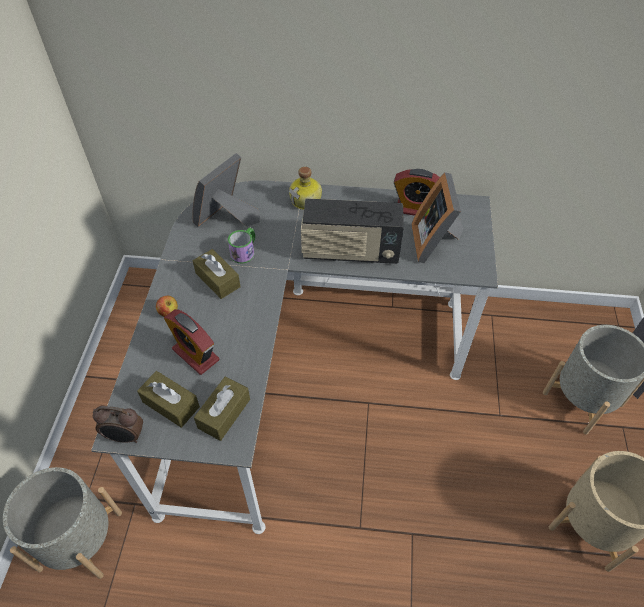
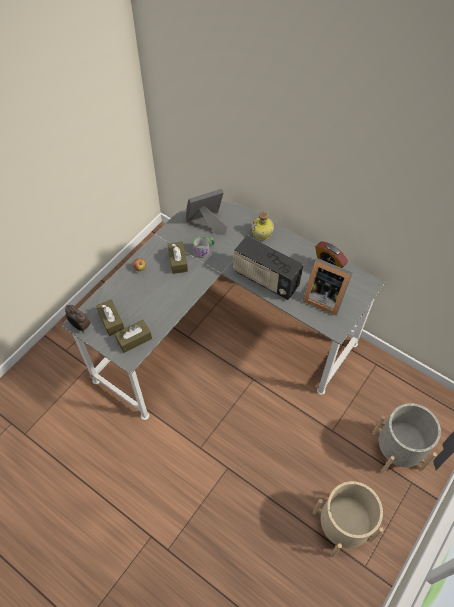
camera: 30 degrees right, 5 degrees up
(80, 540) = (52, 371): grey planter -> none
(195, 354) = (139, 300): alarm clock -> none
(435, 242) = (323, 297): picture frame -> picture frame turned 90 degrees counterclockwise

